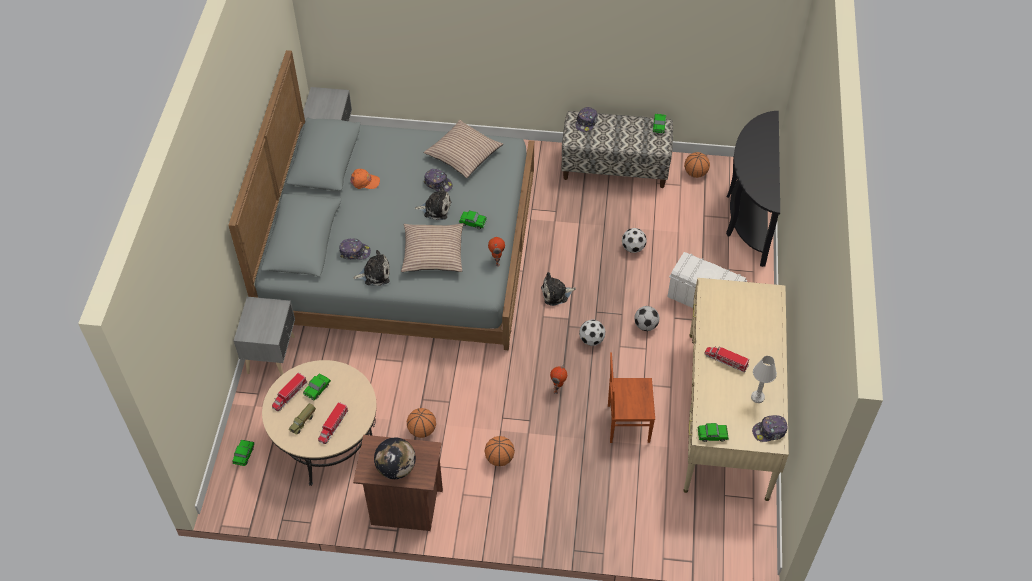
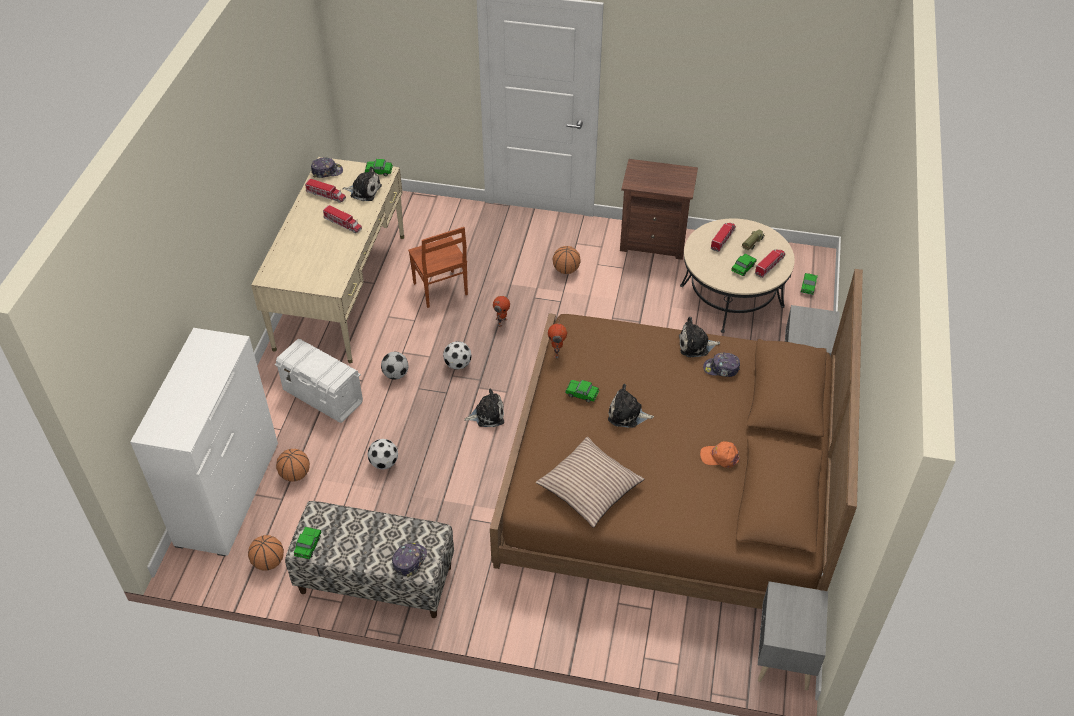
camera: 175 degrees left, 5 degrees down
(396, 468) = (660, 173): globe -> none
(401, 250) = (669, 480): grey bed -> brown bed
(422, 430) = (639, 296): basketball -> basketball (295, 474)
(433, 253) = (630, 362): pillow -> none
(438, 183) = (624, 447): cap -> none
(627, 422) = (440, 290): brown chair -> brown chair turned 60 degrees clockwise
(719, 406) = (364, 190): none -> plush toy
(747, 216) = (228, 494): black console table -> white dresser
(757, 397) = (326, 195): white table lamp -> toy truck

